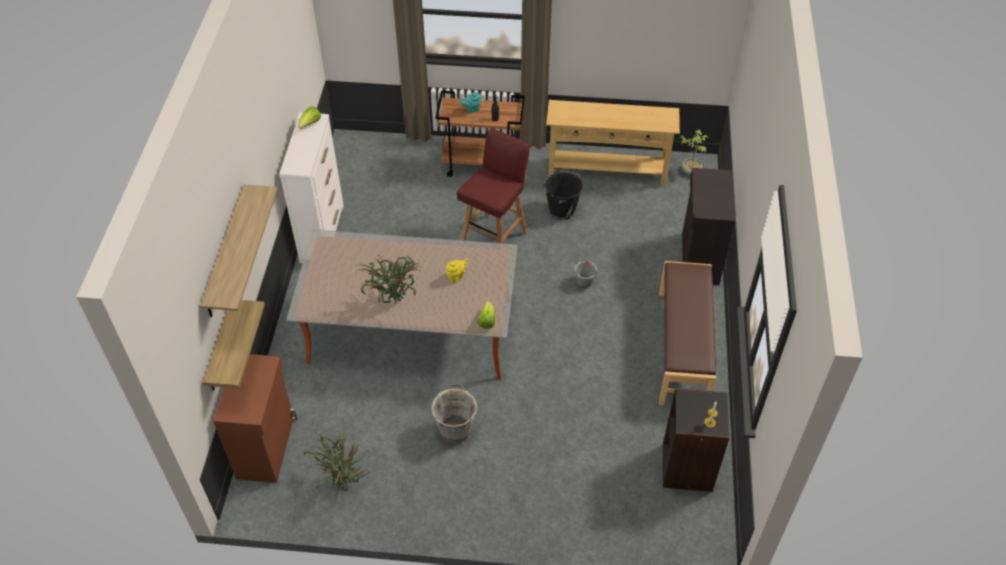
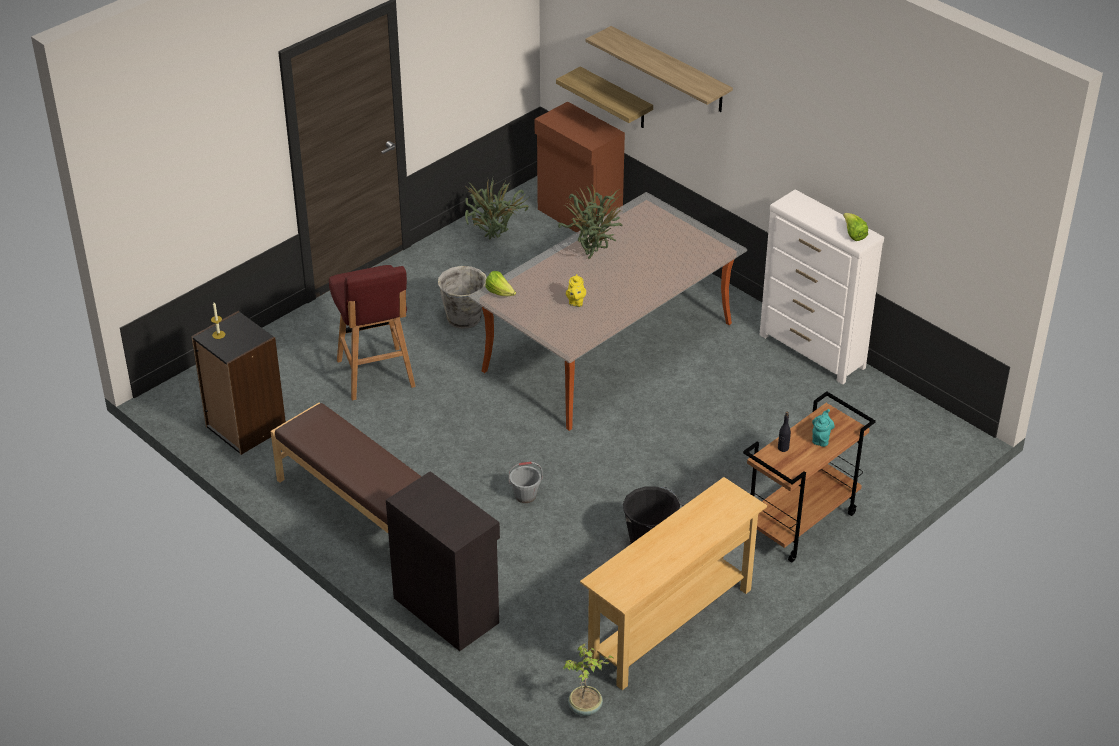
camera: 130 degrees right, 10 degrees down
(495, 237) = (667, 467): red stool -> red stool (376, 375)

